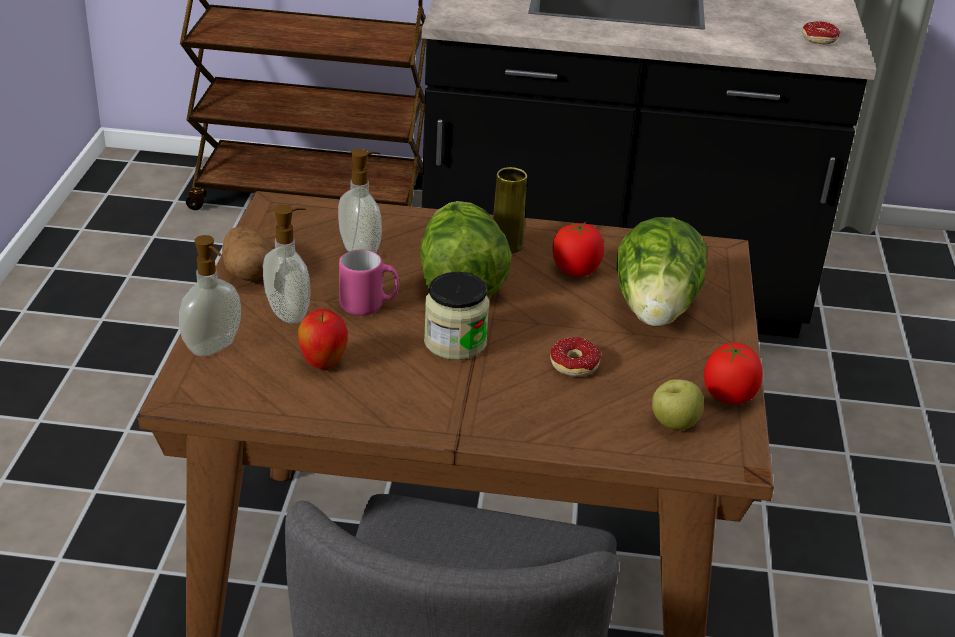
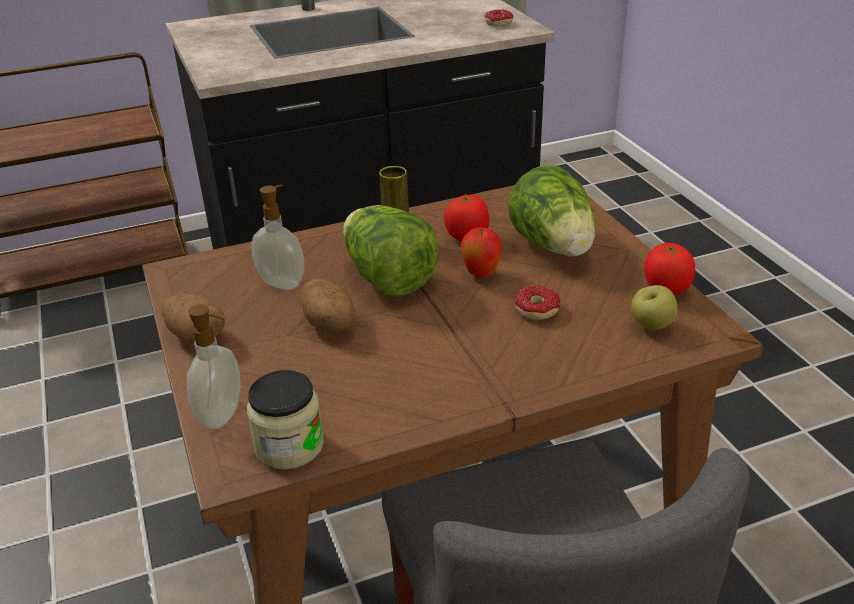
camera: 25 degrees left, 0 degrees up
(289, 313) = (266, 357): soap dispenser -> none
(323, 364) = (336, 390): apple -> apple (481, 274)
(369, 306) = (330, 325): pink mug -> potato
(455, 342) = (429, 327): jar -> jar (289, 446)

